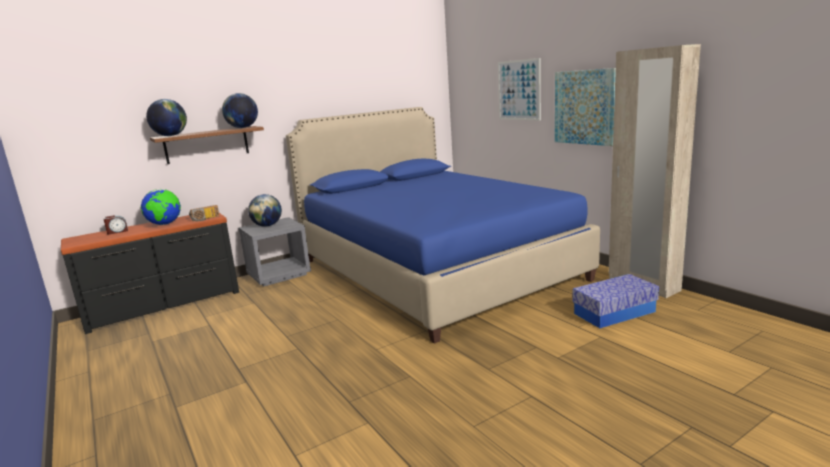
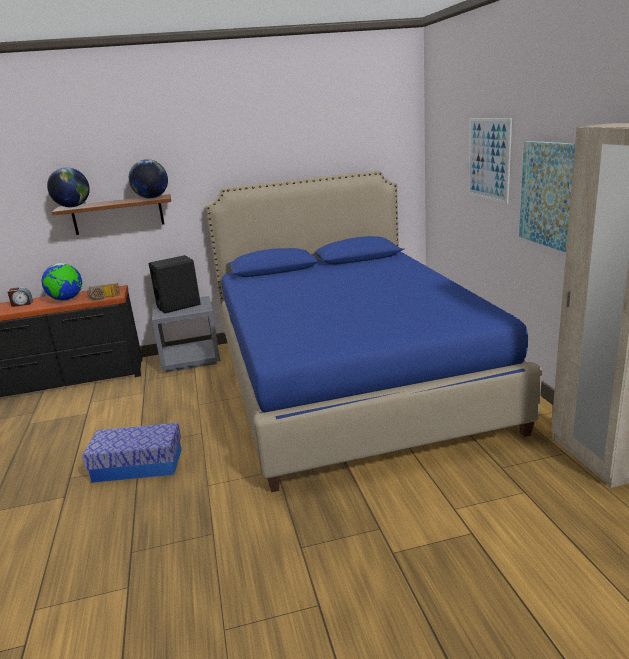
camera: 20 degrees right, 5 degrees up
(267, 225) = (179, 306): globe -> black speaker
(614, 312) = (519, 496): storage box -> storage box (138, 465)

